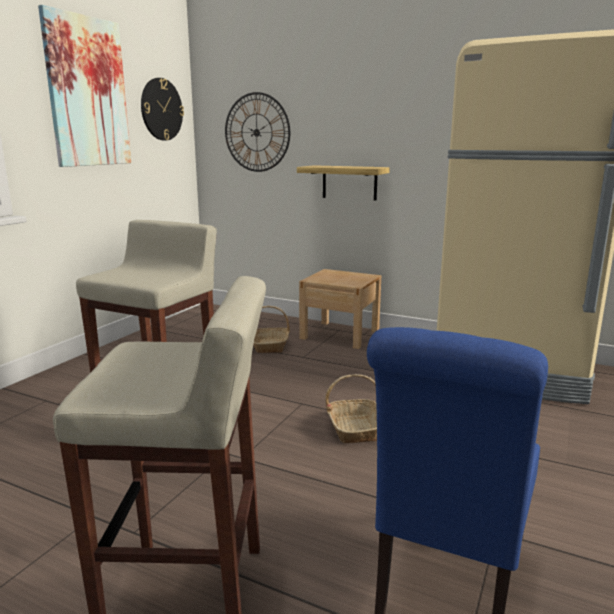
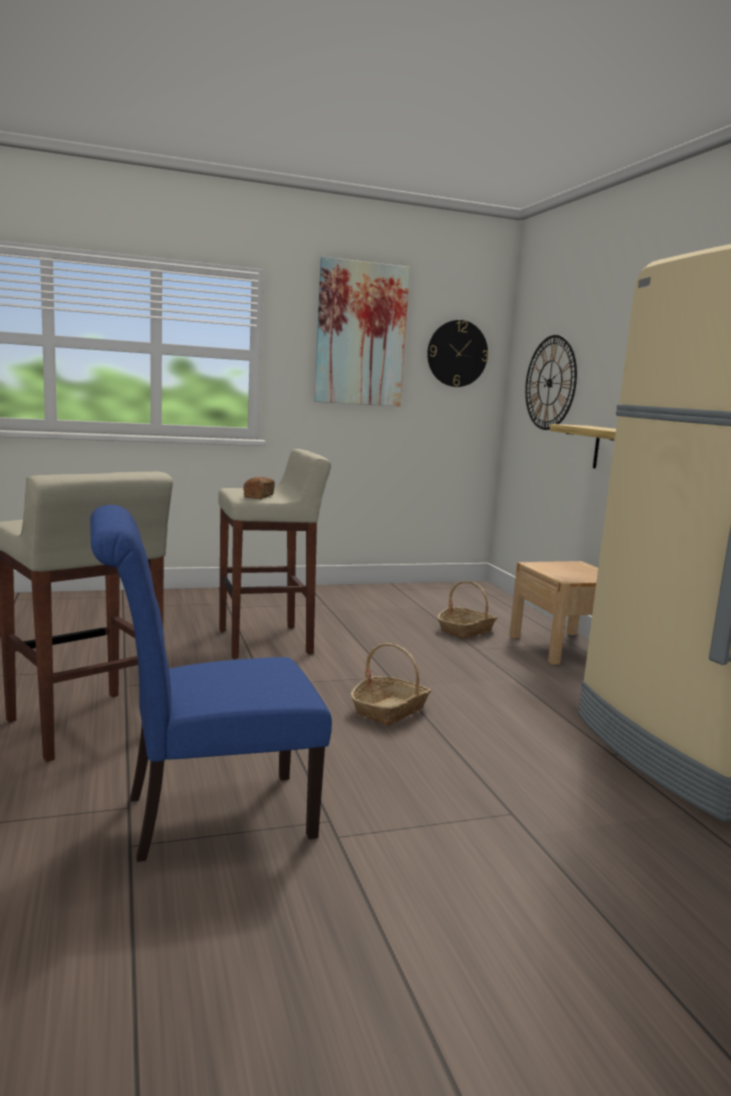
camera: 45 degrees right, 5 degrees down
(155, 278) = (258, 496): none -> bread

